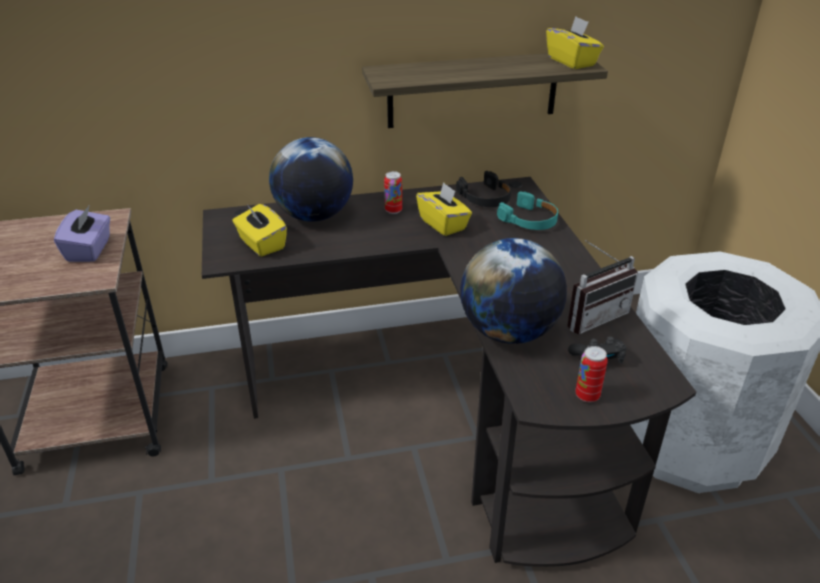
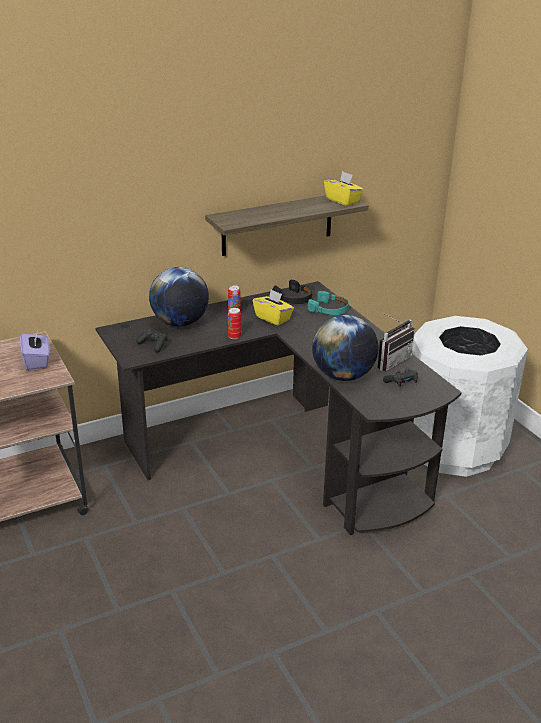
camera: 15 degrees left, 5 degrees down
(261, 244) = (153, 345): yellow tissue box -> black game controller
(587, 395) = (401, 402): can -> can (234, 337)

